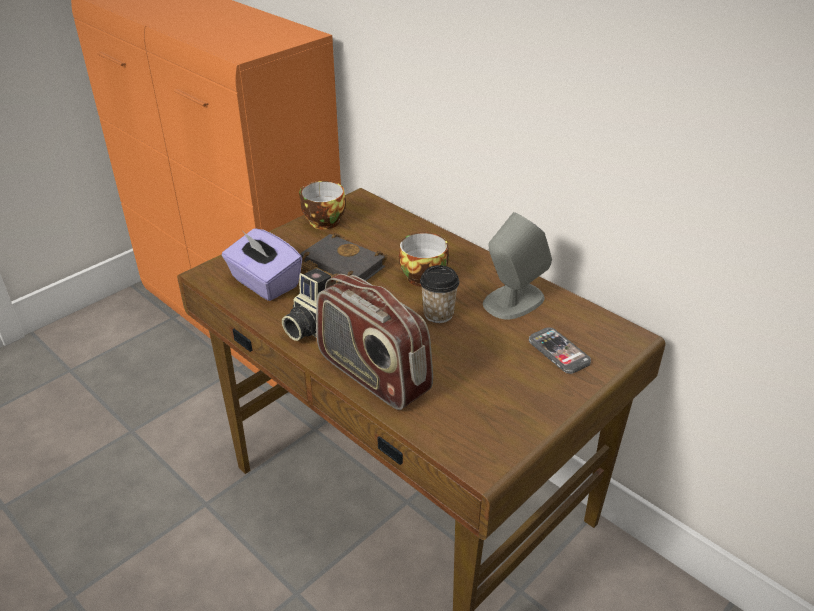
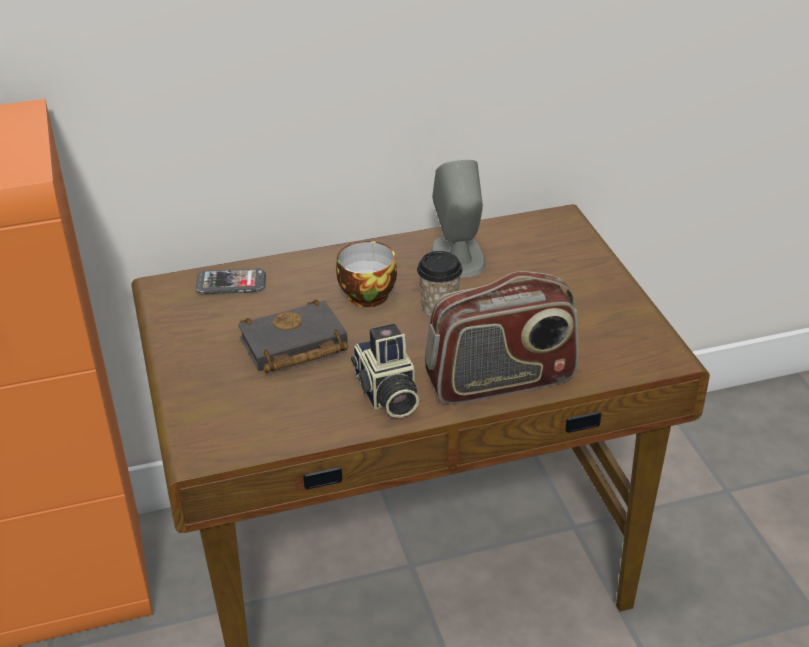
camera: 60 degrees left, 0 degrees up
(264, 283) = (267, 412): purple tissue box -> none
(321, 221) = (180, 330): cup -> none
(558, 352) = (552, 262): phone -> phone (231, 284)

